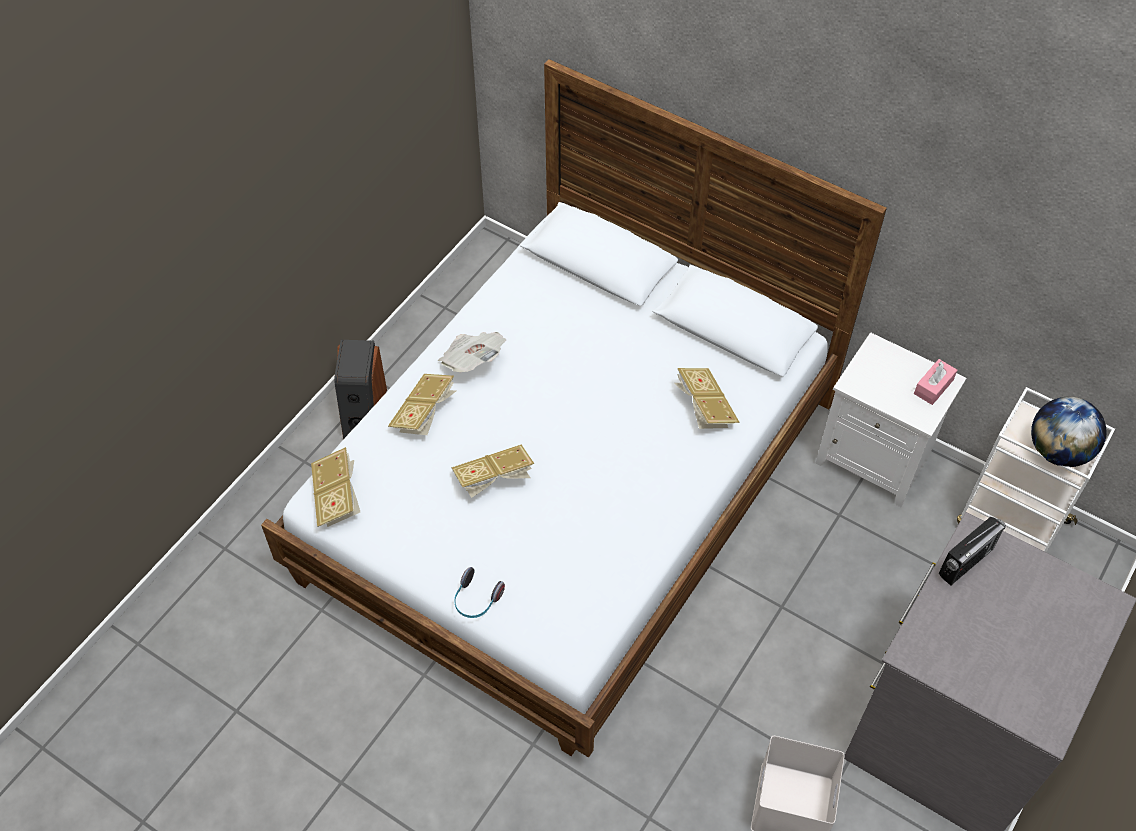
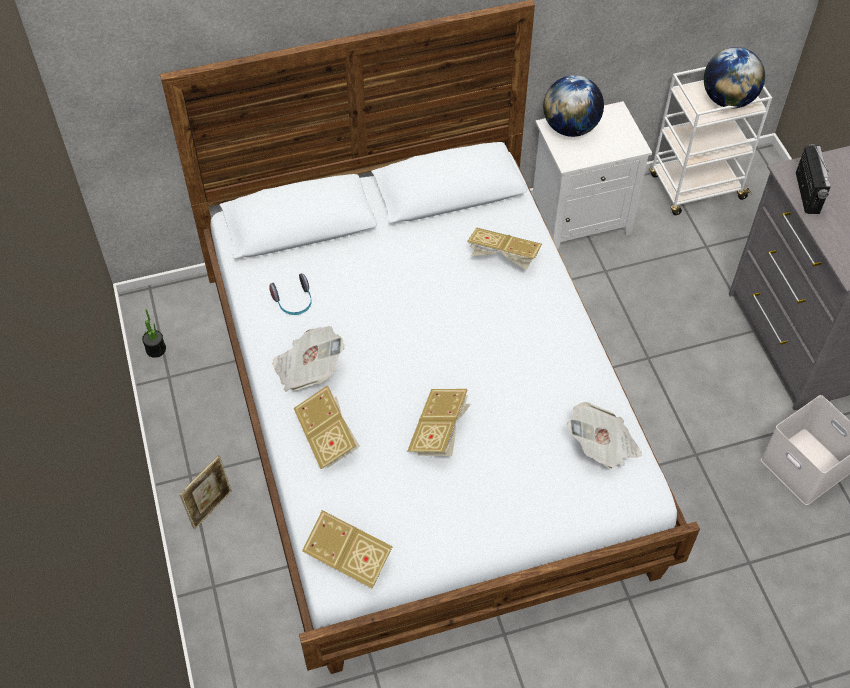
camera: 50 degrees left, 0 degrees up
(363, 413) = (211, 507): speaker -> picture frame
(460, 283) = (156, 349): none -> potted plant
(476, 600) = (541, 521): headphones -> headphones (294, 302)
(586, 598) = (602, 446): none -> newspaper
(890, 360) = (570, 127): none -> globe
(933, 387) = (614, 122): pink tissue box -> none

